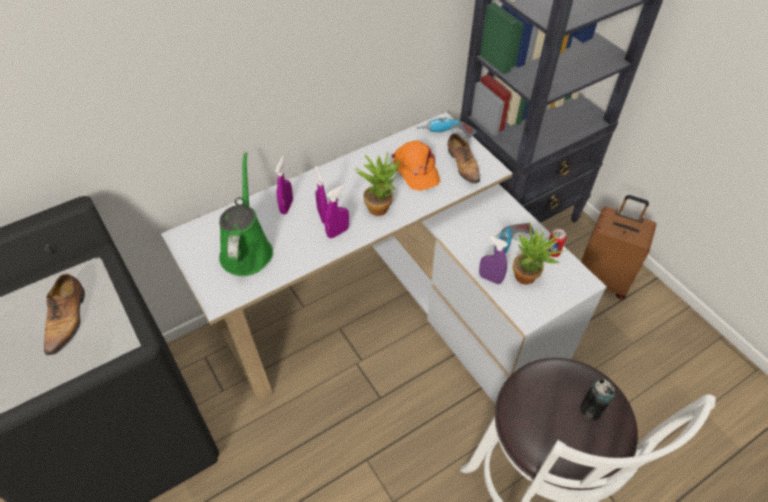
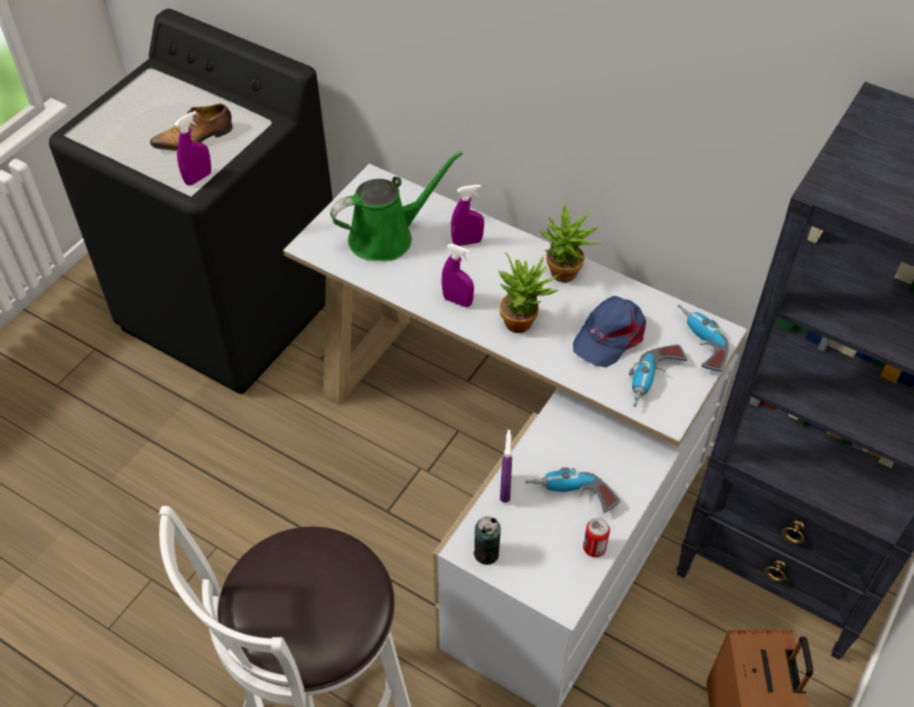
camera: 65 degrees right, 0 degrees up
(323, 216) = (474, 278): purple spray bottle -> purple spray bottle (198, 178)
(416, 169) = (609, 335): orange cap -> blue cap
(463, 165) = (654, 381): shoe -> power drill
(529, 277) = (533, 533): potted plant -> potted plant (565, 277)
(591, 410) = (317, 615): can -> can (486, 553)

